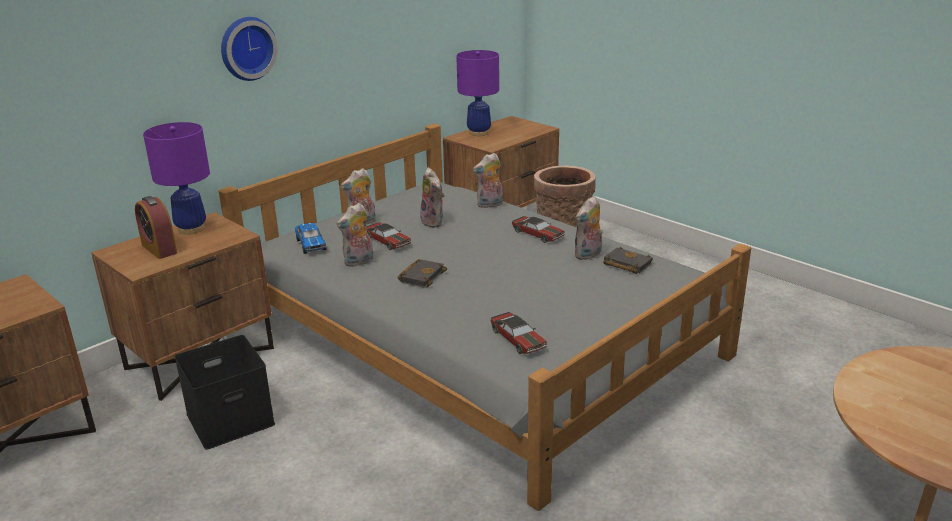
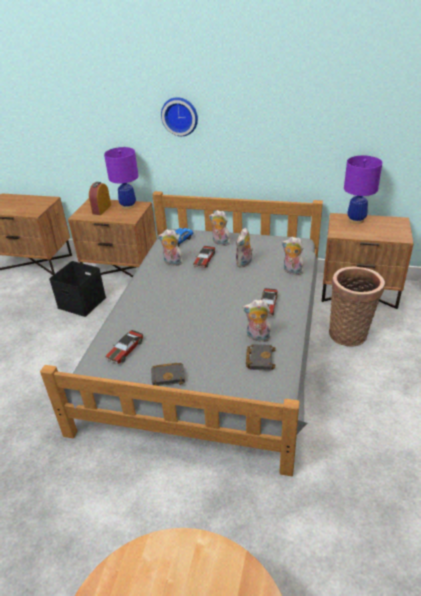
camera: 60 degrees right, 10 degrees up
(421, 276) = (173, 288): black book -> black book (169, 376)

